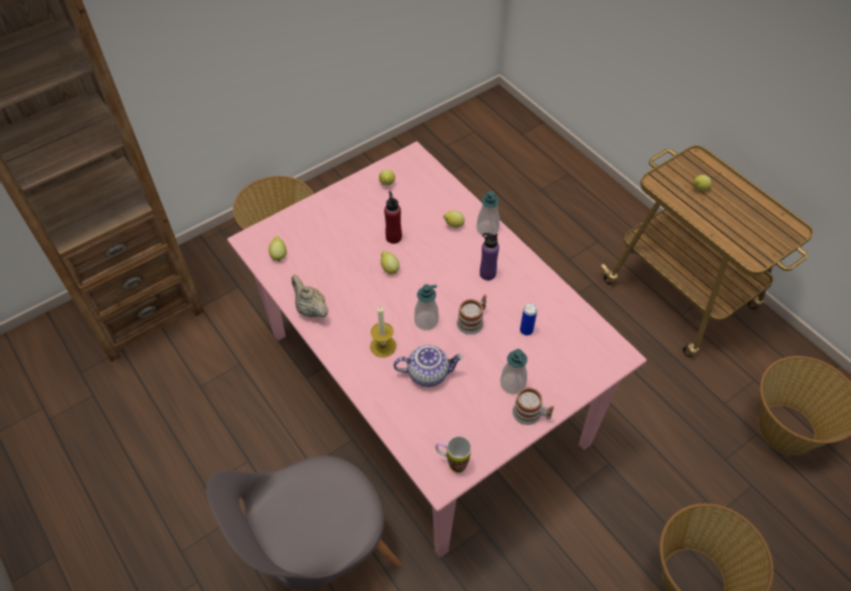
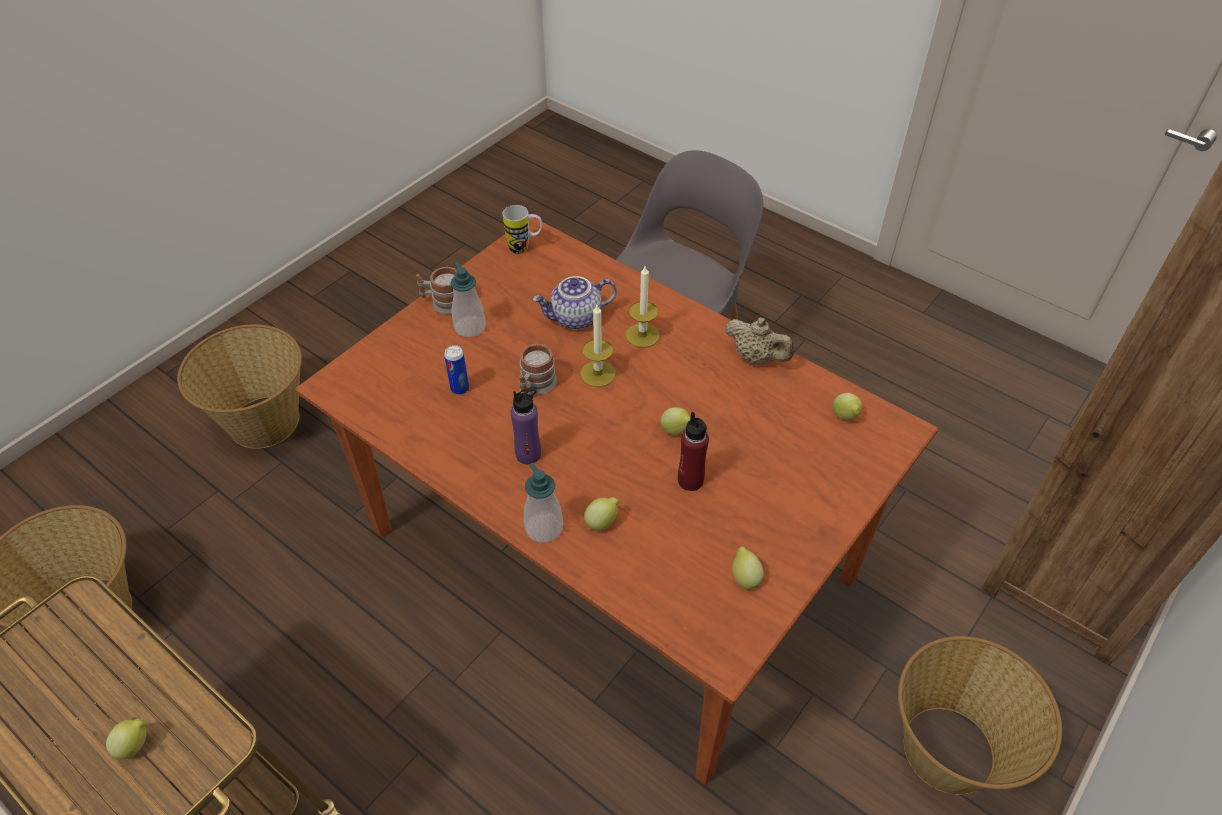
camera: 165 degrees right, 5 degrees down
(423, 387) = (613, 554): pink dining table -> brown dining table
(426, 321) = (598, 374): soap dispenser -> candle

